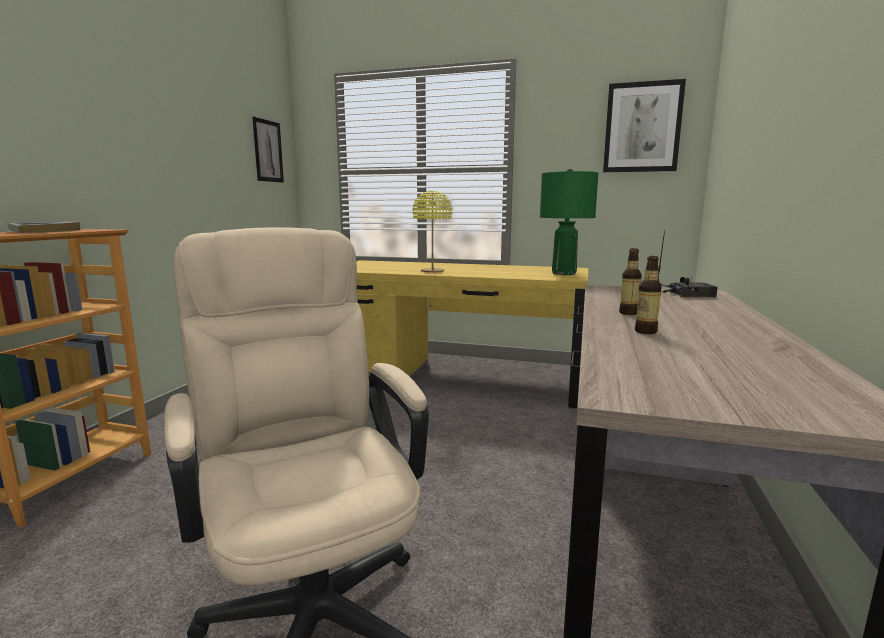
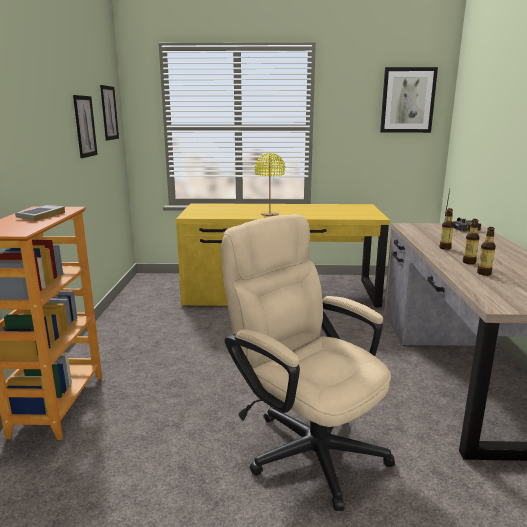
camera: 15 degrees left, 5 degrees up
(215, 157) = (85, 126): none -> picture
(563, 273) = (364, 211): green table lamp -> none
(654, 347) = (484, 273): none -> bottle

